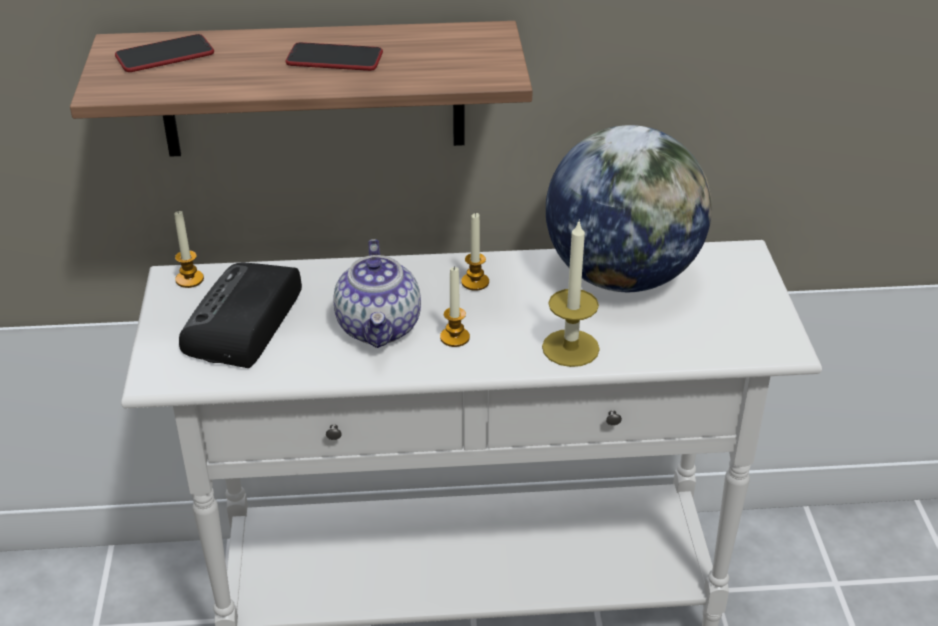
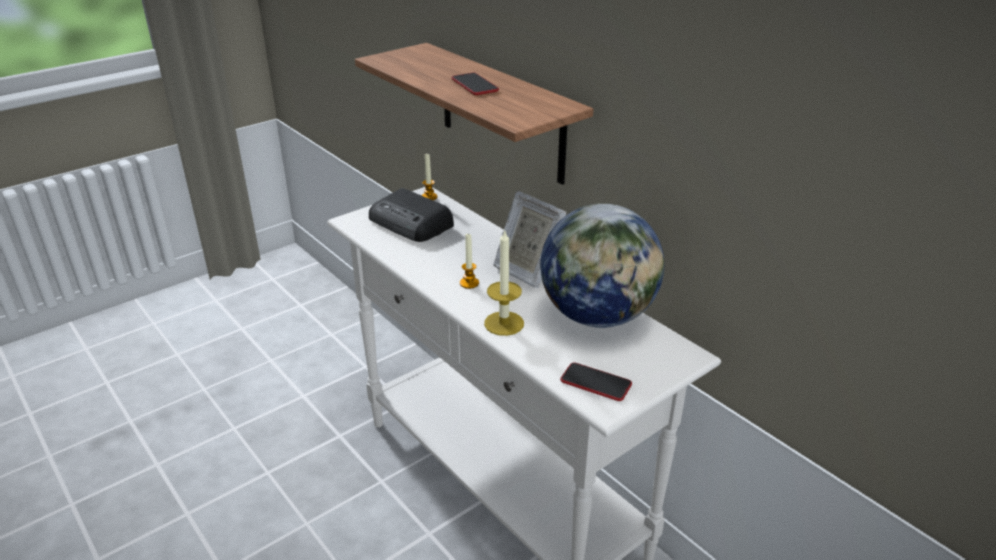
camera: 55 degrees right, 5 degrees down
(165, 55) = (424, 57): phone -> phone (595, 383)
(243, 324) = (411, 223): radio -> radio turned 120 degrees counterclockwise
(380, 327) = (451, 259): teapot -> none
(475, 282) = (526, 270): candle -> picture frame

